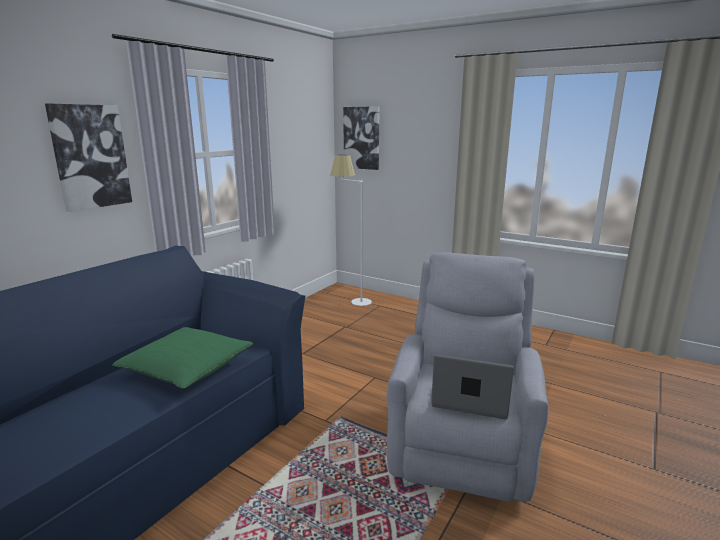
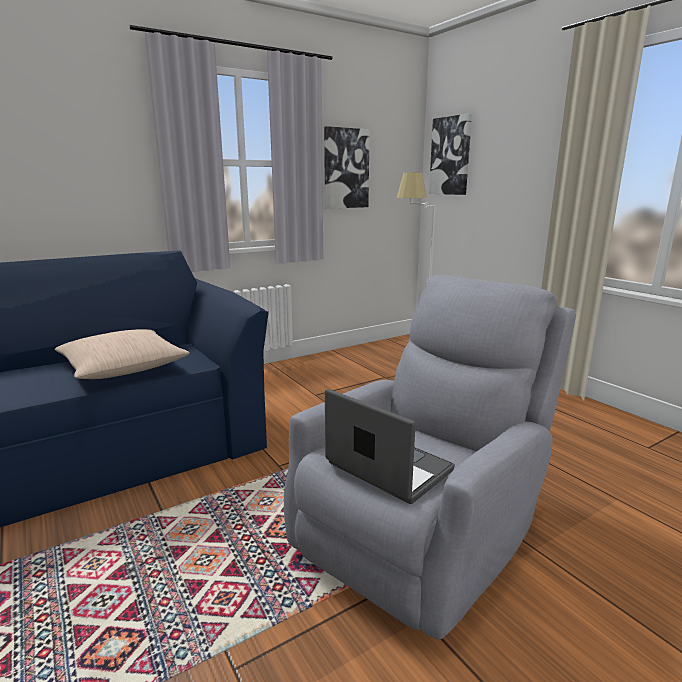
camera: 25 degrees right, 0 degrees up
(90, 157) = (107, 153): picture -> picture (345, 168)
(187, 368) = (123, 368): green pillow -> beige pillow

